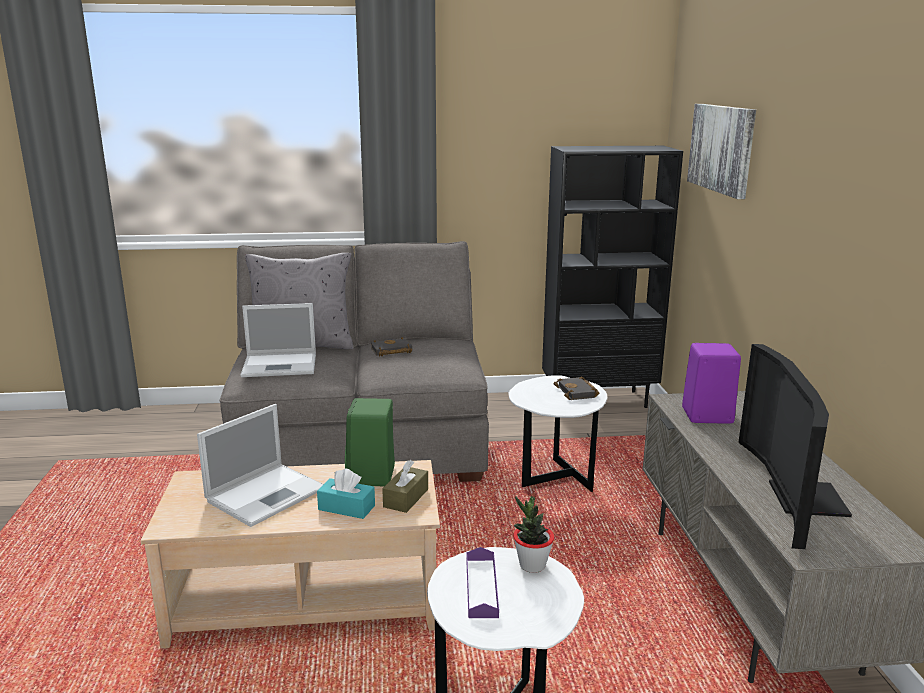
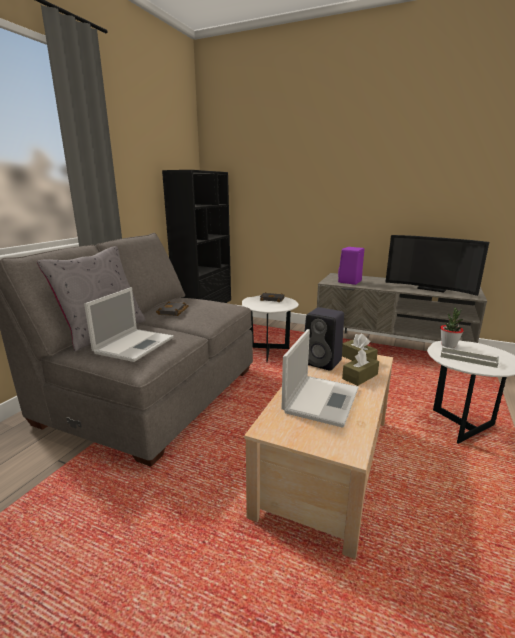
camera: 60 degrees left, 0 degrees up
(267, 494) = (321, 399): laptop -> laptop turned 45 degrees clockwise
(346, 508) = (360, 376): turquoise tissue box -> brown tissue box
(372, 477) = (323, 362): green speaker -> black speaker
(481, 587) = (468, 359): purple tray -> grey tray
(722, 148) = (269, 165): picture -> none

